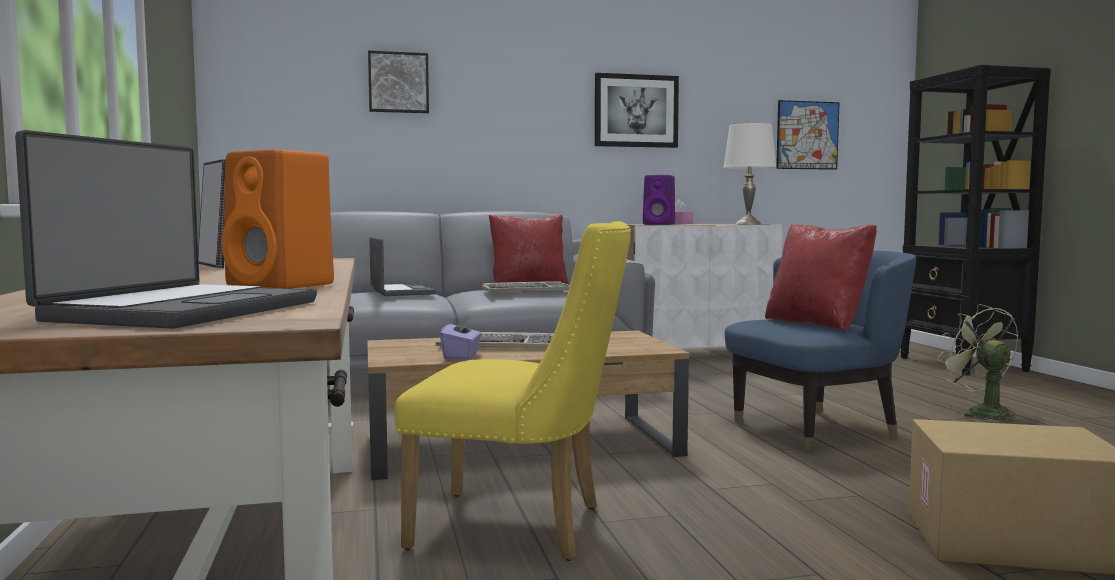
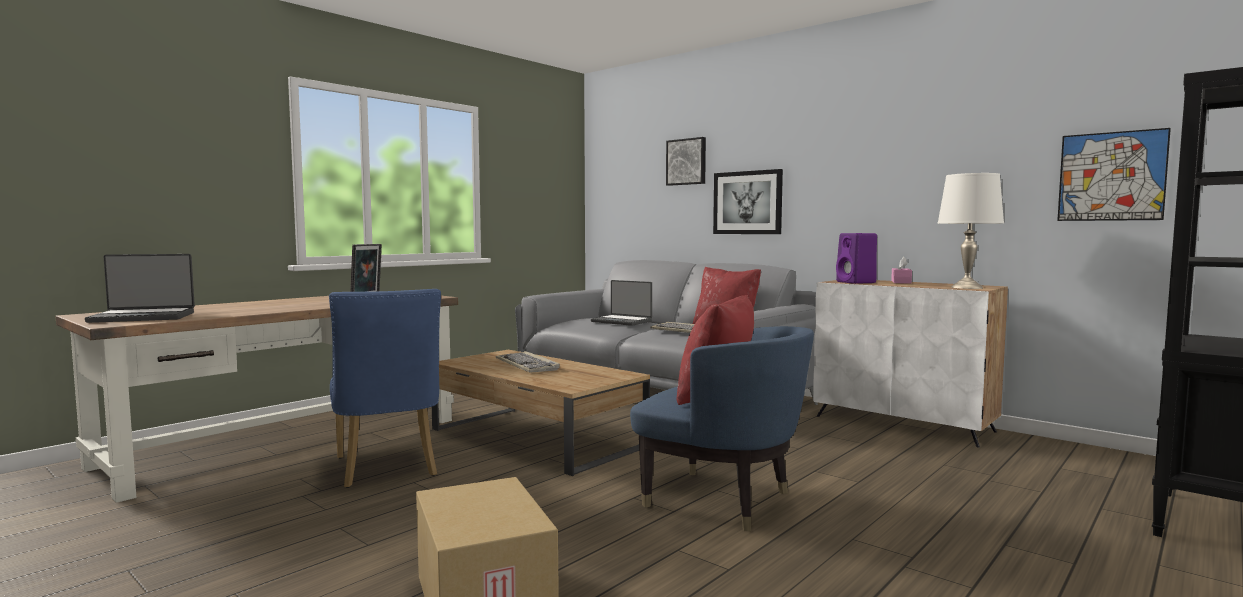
camera: 55 degrees right, 0 degrees up
(284, 285) = (255, 311): orange speaker -> none
(400, 292) = (622, 321): laptop -> laptop turned 90 degrees clockwise
(461, 356) = (480, 366): purple tissue box -> none
(522, 527) = (388, 469): yellow chair -> blue chair
(636, 111) = (877, 166): picture -> picture (747, 202)
(981, 411) = (949, 558): green fan -> none

